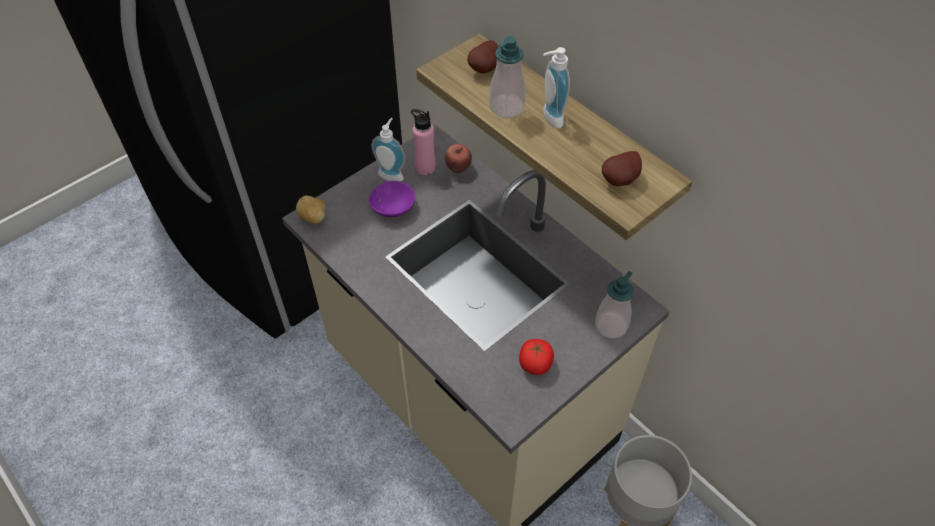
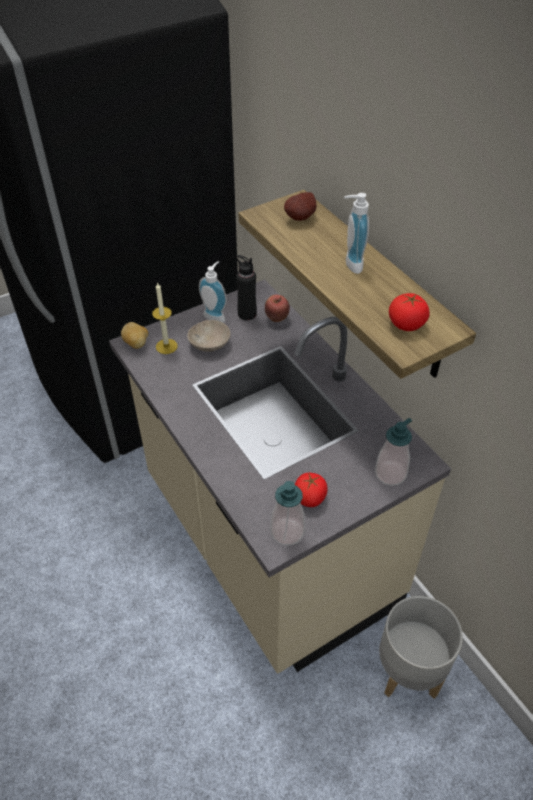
camera: 10 degrees right, 5 degrees down
(347, 216) = (166, 346): none -> candle
(393, 208) = (210, 344): purple bowl -> beige bowl
(425, 167) = (247, 314): pink bottle -> black bottle
(506, 107) = (312, 251): soap dispenser -> soap dispenser (287, 532)
(621, 180) = (406, 324): potato -> tomato

